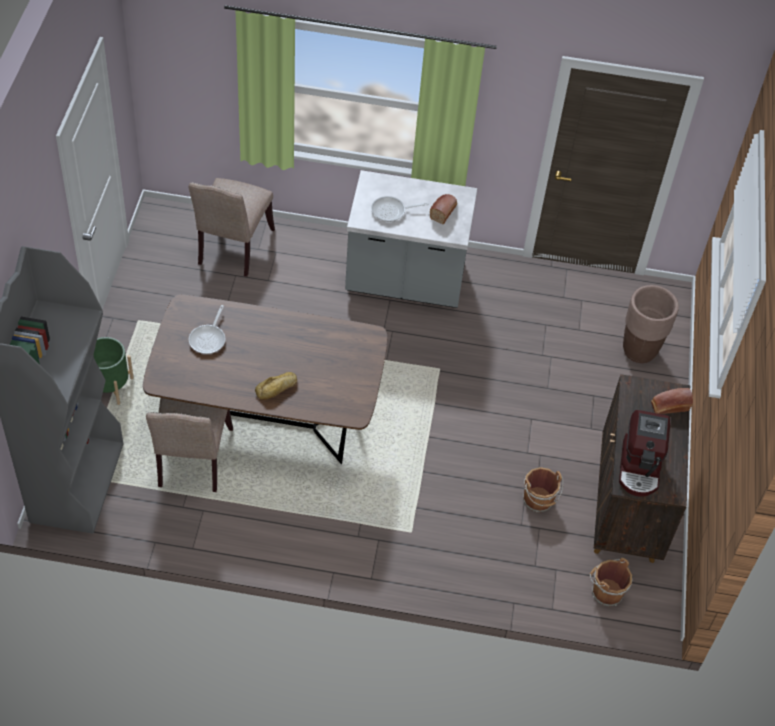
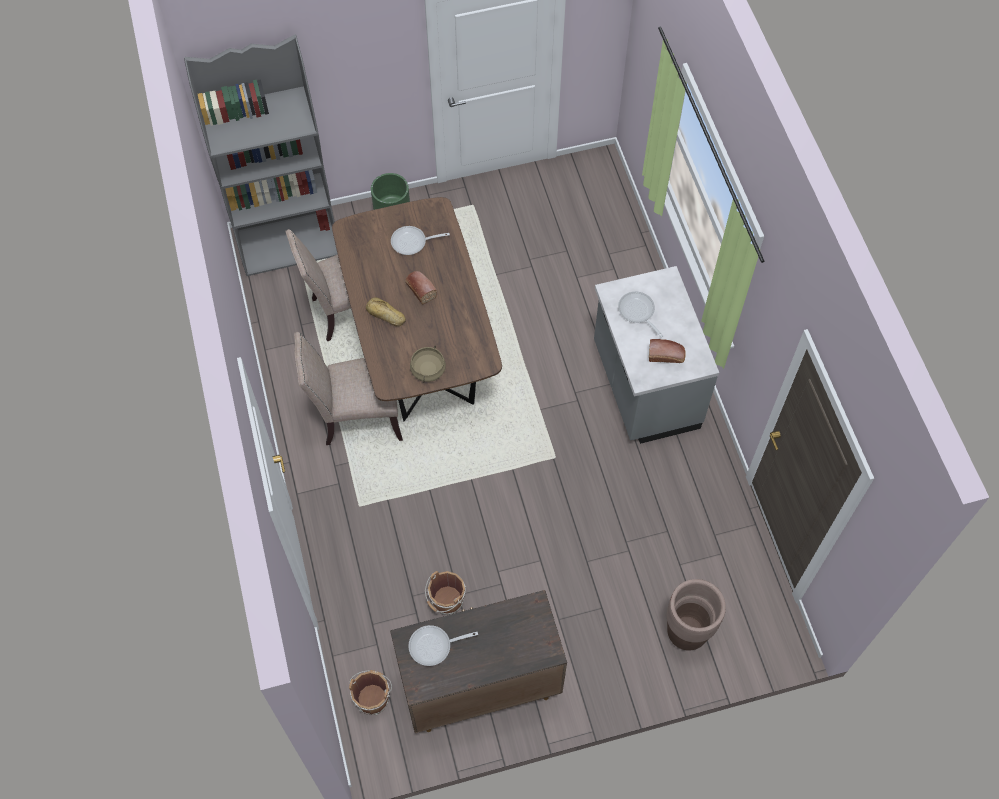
camera: 70 degrees right, 10 degrees up
(233, 249) = (596, 235): beige chair -> beige chair (357, 416)
(356, 379) = (428, 370): none -> beige cooking pot
(640, 468) = (434, 646): coffee machine -> frying pan
(669, 406) = (526, 649): bread -> bread (420, 289)

